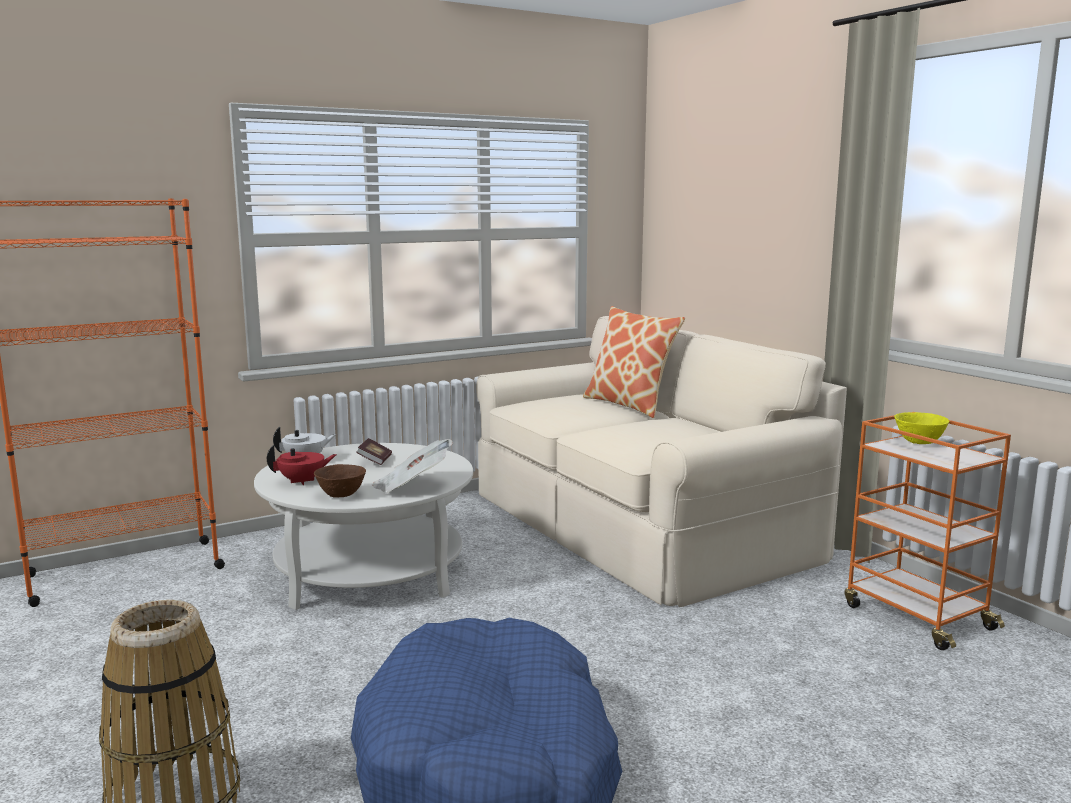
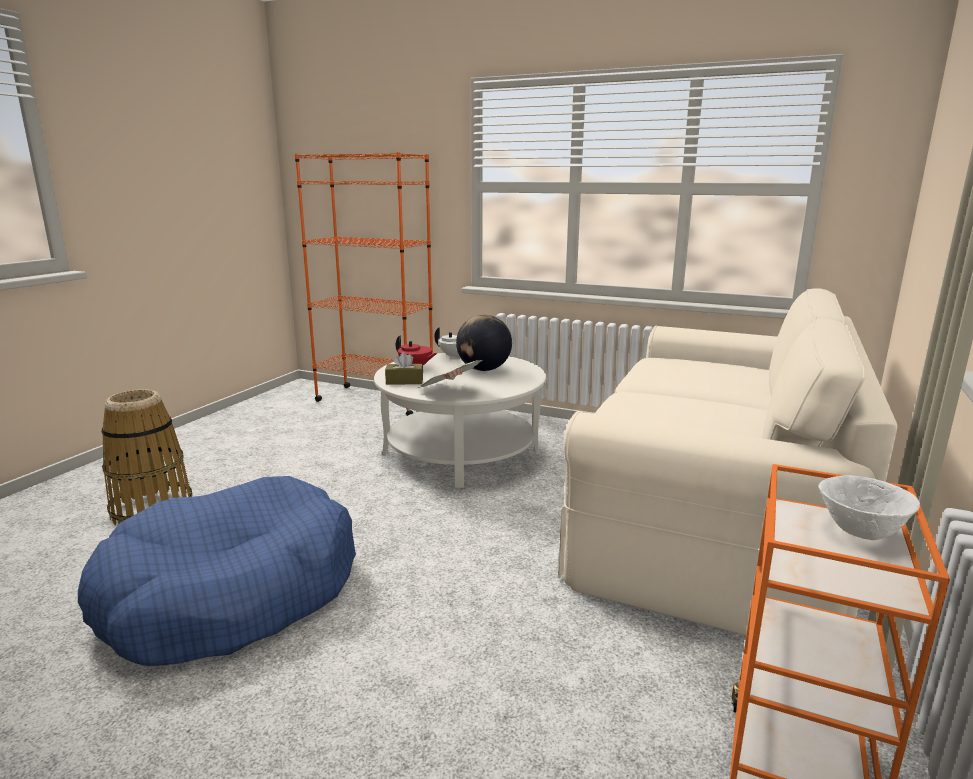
camera: 55 degrees right, 5 degrees up
(341, 495) = (404, 381): brown bowl -> brown tissue box
(375, 461) = (484, 369): book -> globe
(630, 405) = (755, 387): pillow -> none
(918, 443) = (859, 532): yellow bowl -> white bowl

